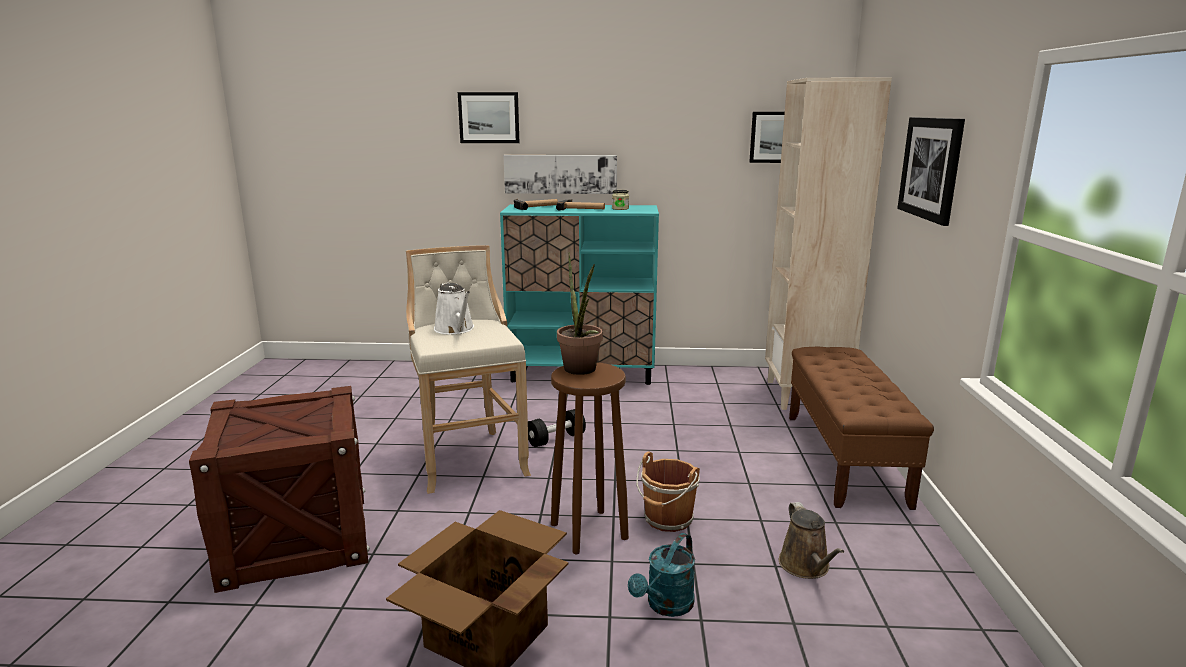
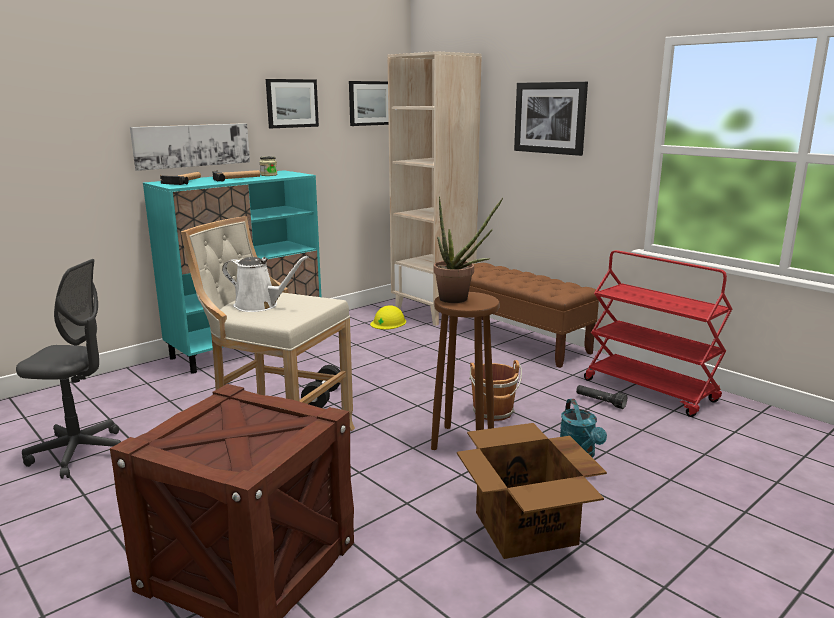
camera: 45 degrees left, 0 degrees up
(360, 414) = (80, 453): none -> grey office chair
(489, 117) = (108, 85): picture -> picture (292, 103)
(739, 391) = (388, 322): none -> yellow hard hat
(806, 567) = (600, 402): brown watering can -> black flashlight
(903, 588) = (650, 391): none -> red cart

